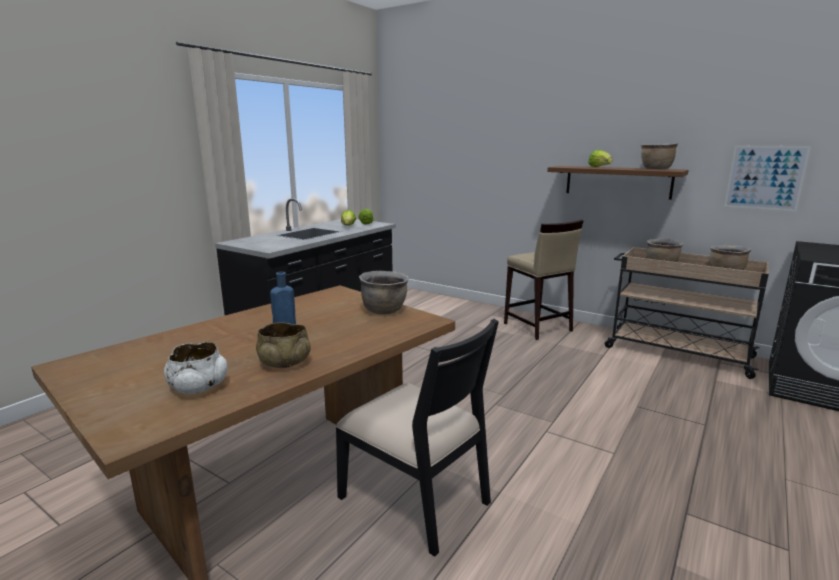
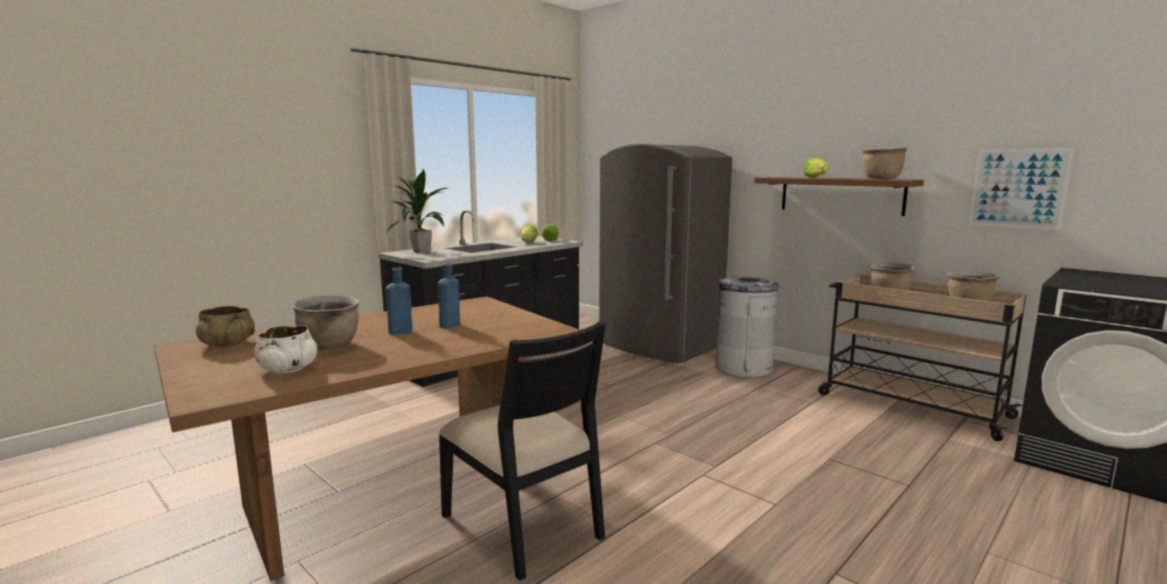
camera: 10 degrees right, 5 degrees down
(256, 240) = (421, 251): none -> potted plant
(284, 362) = (381, 355): beige bowl -> beige bowl (227, 344)
(326, 322) = (448, 325): none -> blue bottle
(384, 310) = (515, 319): brown cooking pot -> brown cooking pot (330, 346)
(461, 311) = (659, 346): none -> grey fridge
(537, 327) = (743, 368): beige stool -> grey trash can

